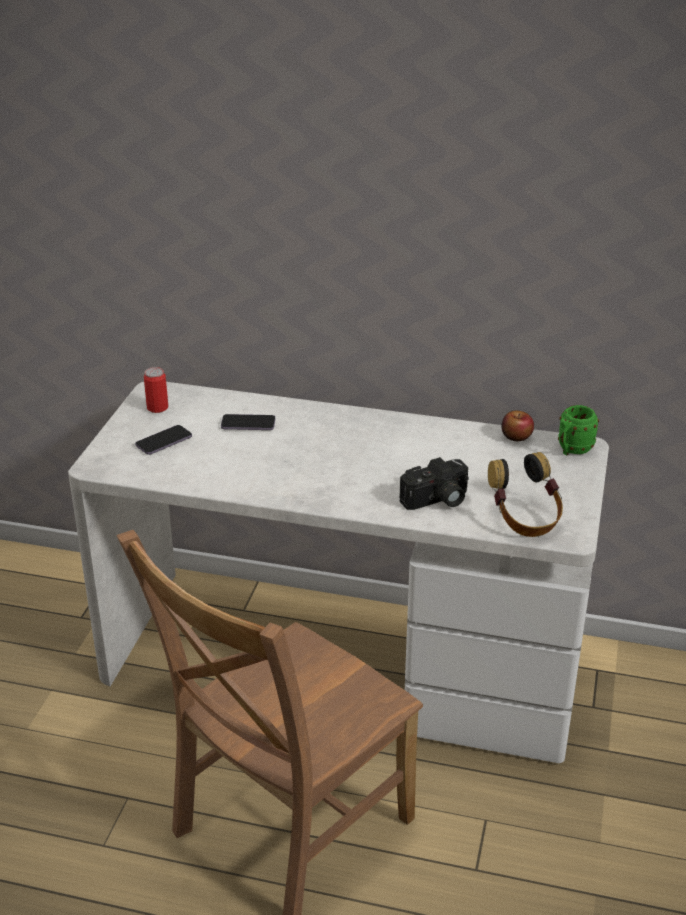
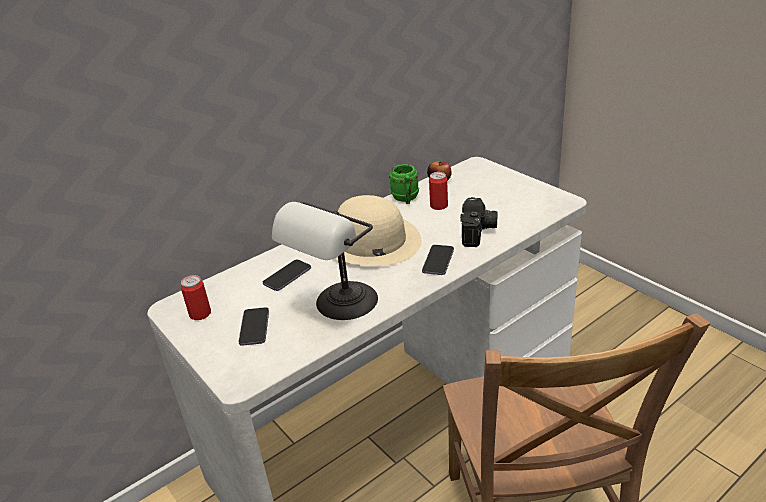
camera: 50 degrees left, 0 degrees up
(229, 471) = (339, 308): none -> table lamp
(349, 443) = (370, 242): none -> beige hat
(356, 495) = (438, 261): none -> phone
(461, 456) = (439, 206): none -> can
(525, 519) = (531, 209): headphones -> none
(571, 450) = (475, 169): green mug -> green mug (406, 199)

